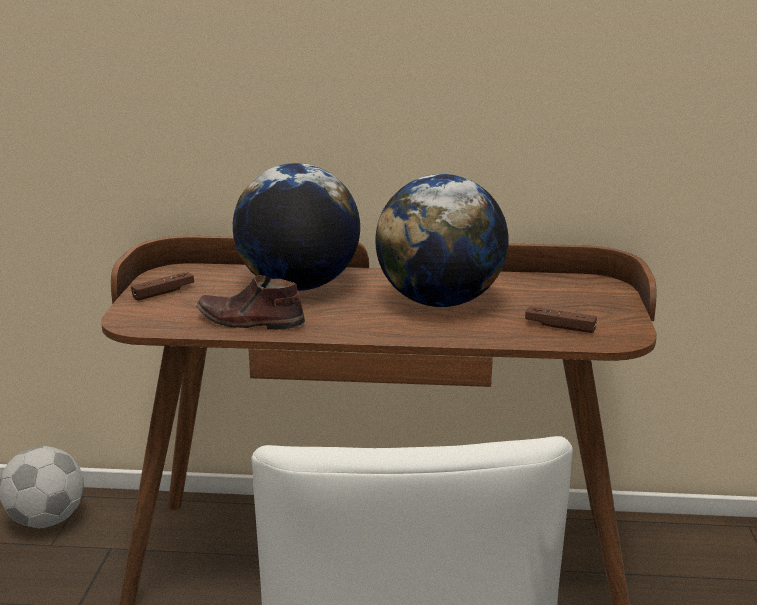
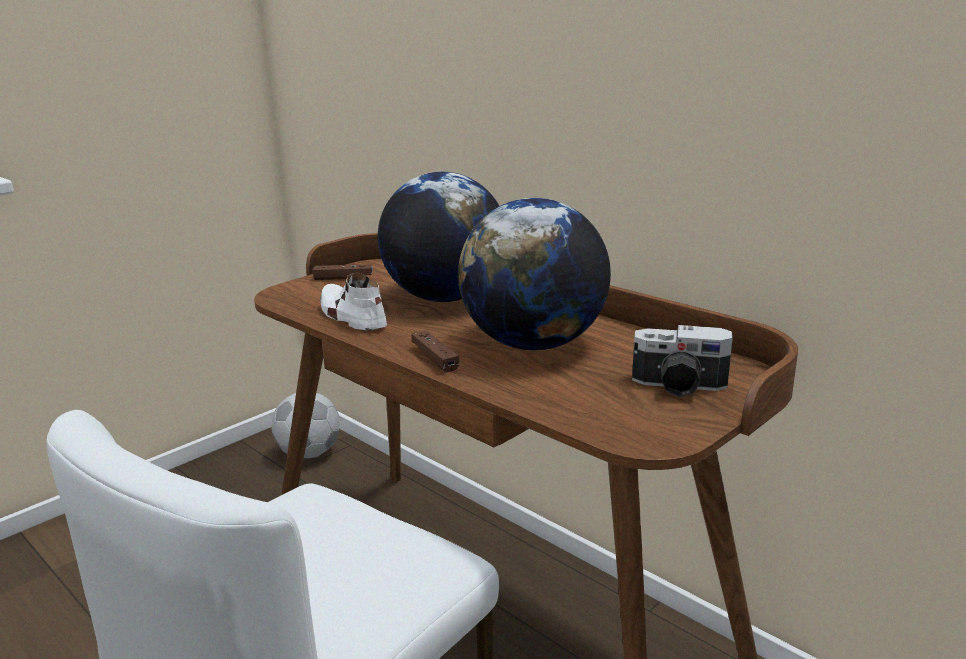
camera: 40 degrees right, 0 degrees up
(249, 321) = (351, 316): brown shoe -> white shoe
(560, 327) = (602, 404): brown game controller -> brown game controller (435, 358)
(580, 303) = (678, 387): none -> camera

